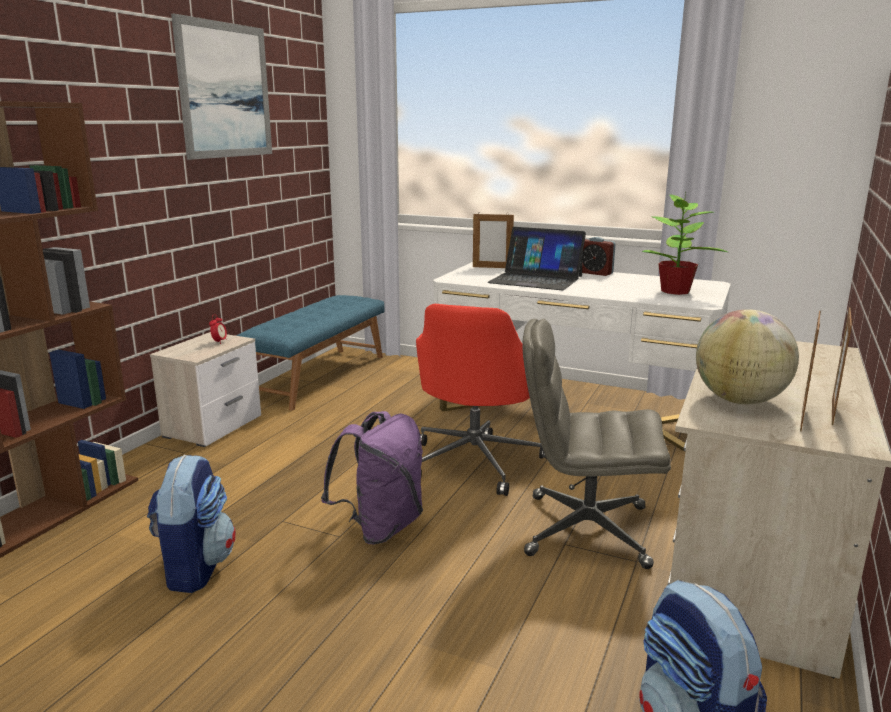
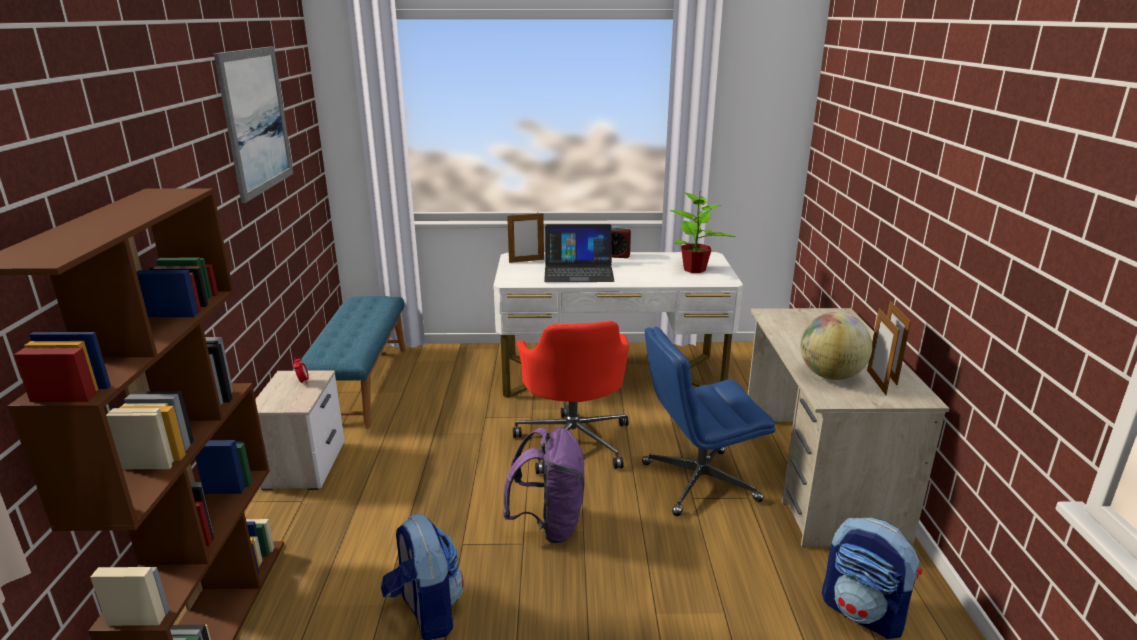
camera: 25 degrees left, 5 degrees up
(585, 530) = (698, 482): grey office chair -> blue office chair

